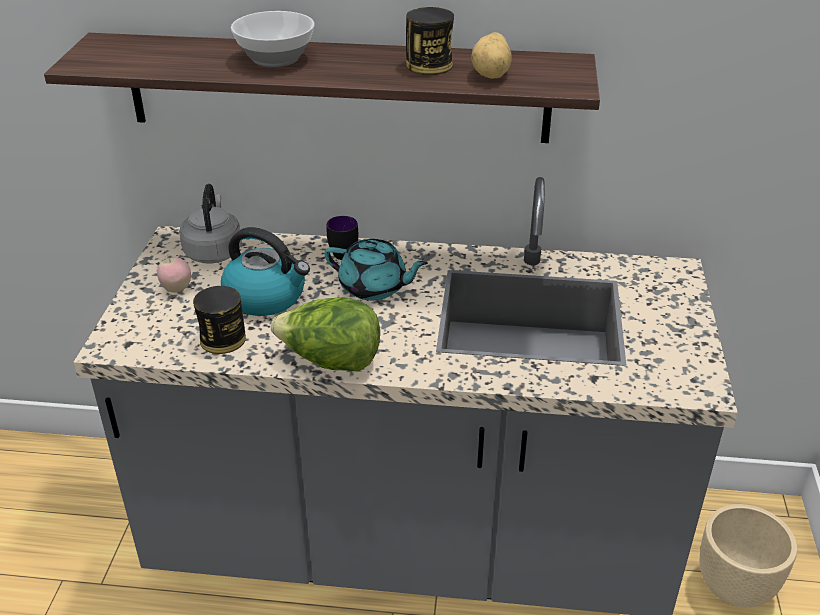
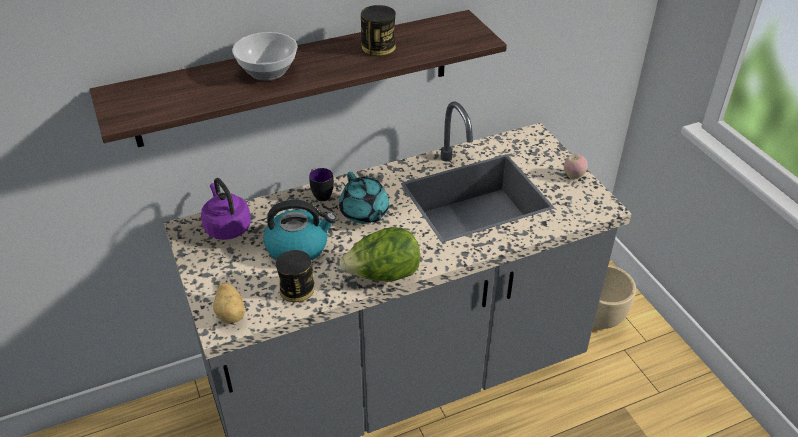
camera: 30 degrees left, 5 degrees up
(176, 289) = (227, 266): apple -> apple (573, 176)
(214, 251) = (227, 227): grey kettle -> purple kettle
(374, 287) = (364, 213): turquoise teapot -> turquoise teapot turned 75 degrees clockwise
(492, 74) = (425, 43): potato -> potato (231, 313)

